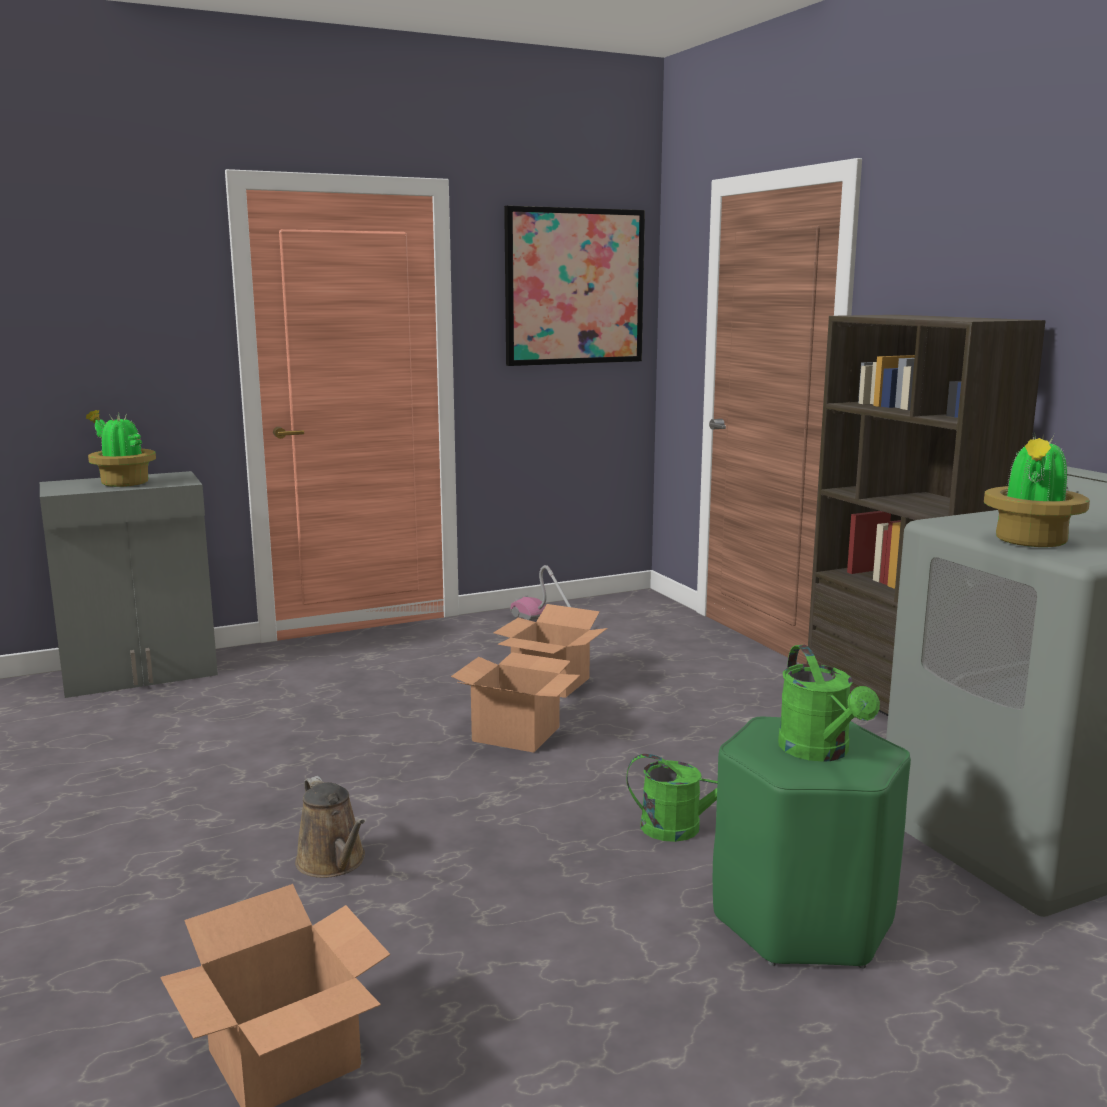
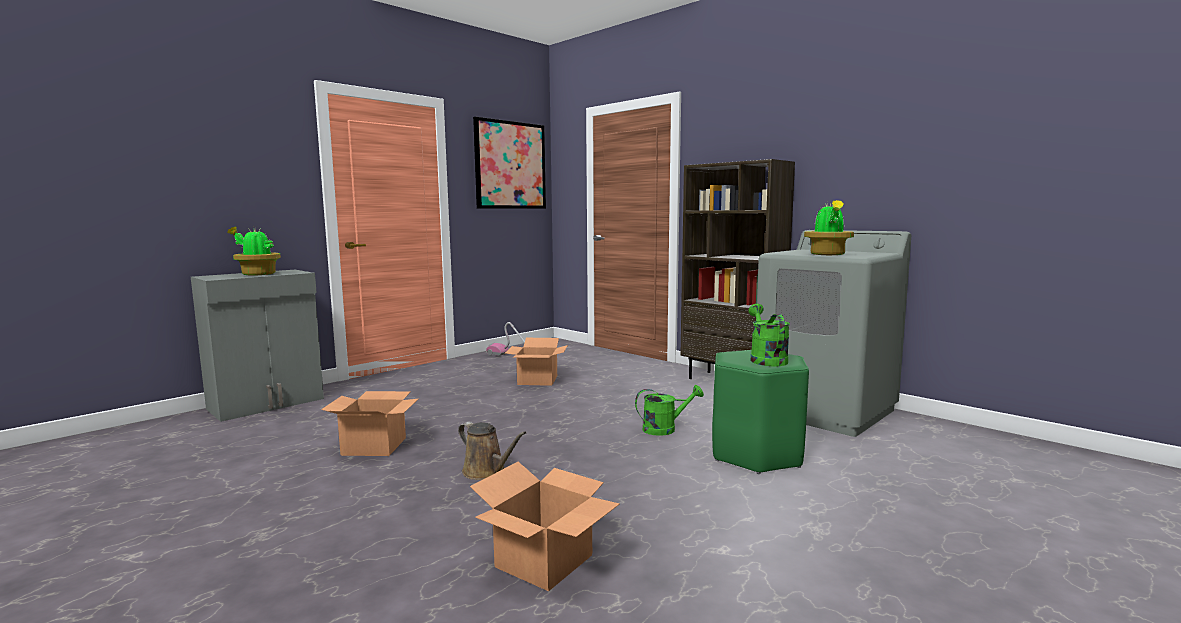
camera: 20 degrees left, 5 degrees down
(514, 734) = (538, 403): cardboard box -> cardboard box (373, 446)
(820, 752) = (766, 359): green watering can -> green watering can turned 150 degrees counterclockwise

